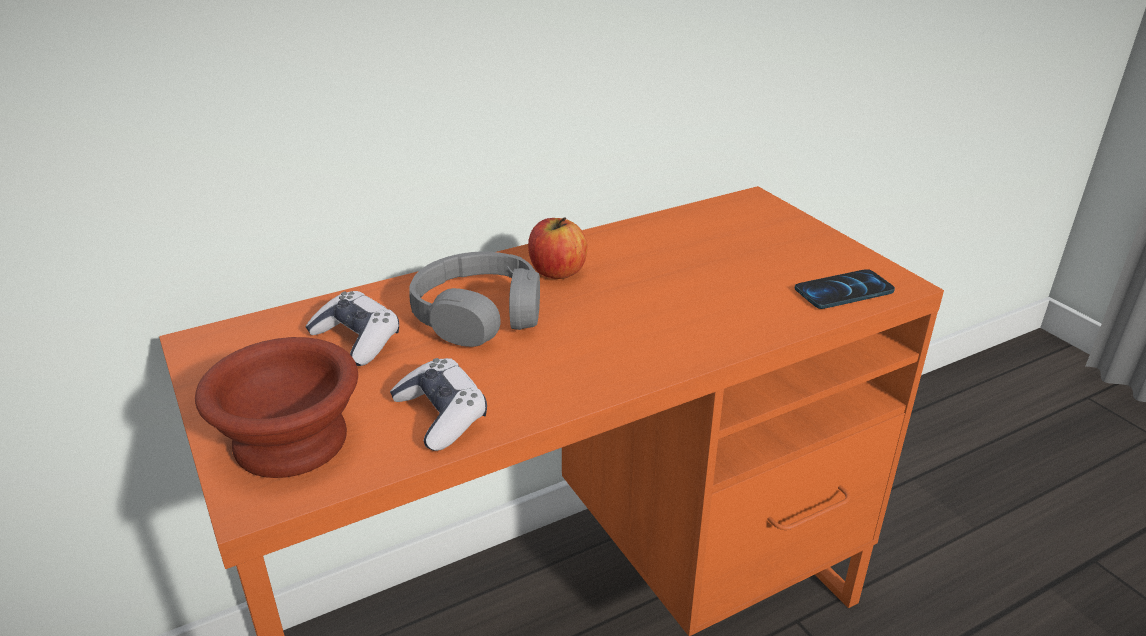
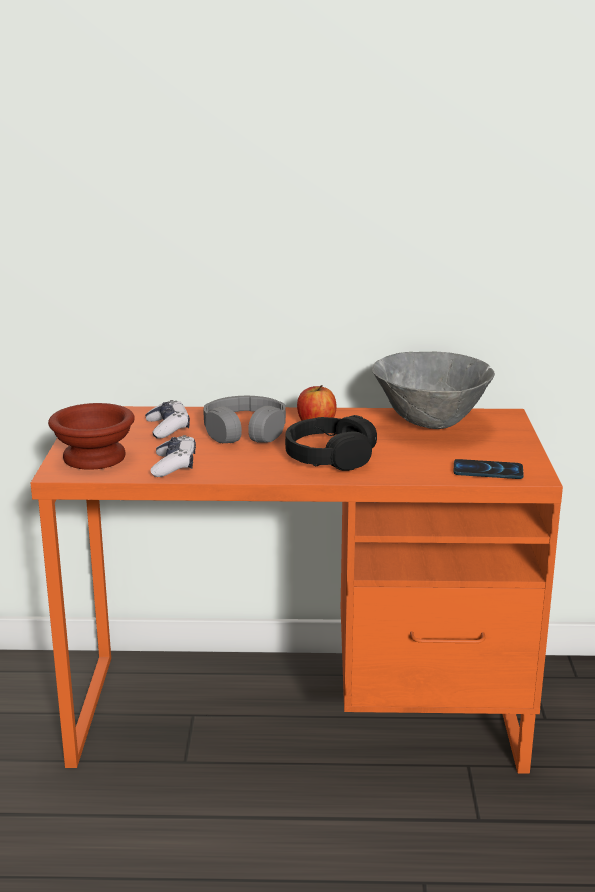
camera: 30 degrees right, 10 degrees down
(639, 326) = (329, 457): none -> black headphones
(691, 235) = (430, 424): none -> grey bowl

